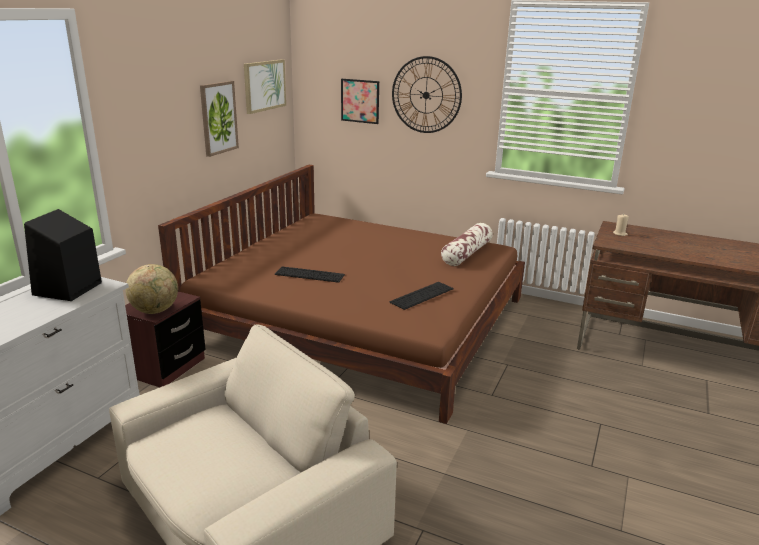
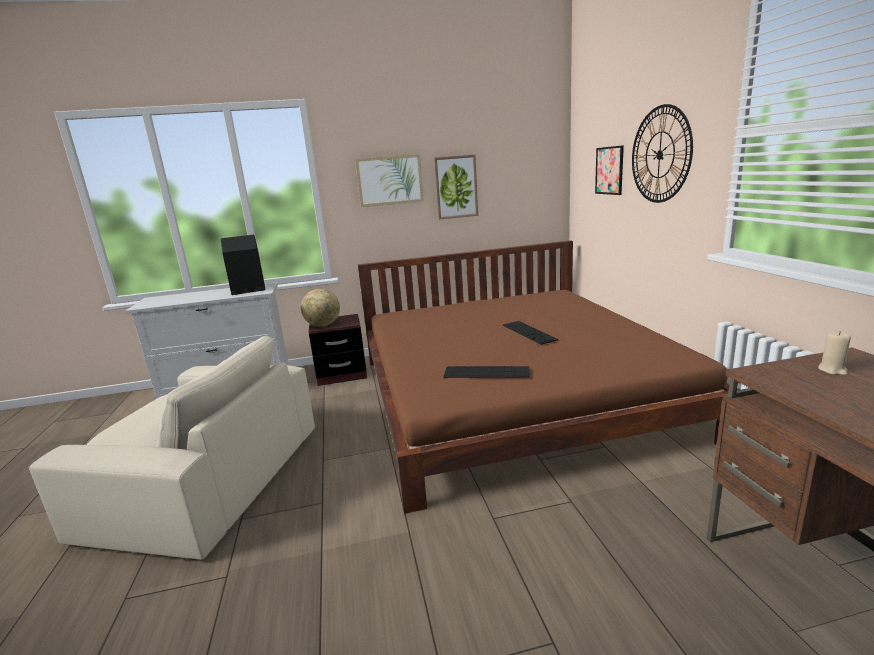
camera: 55 degrees right, 5 degrees down
(264, 85) = (523, 160): picture -> picture (389, 180)
(309, 274) = (447, 330): keyboard -> keyboard (528, 332)
(467, 253) = (633, 353): pillow -> none

